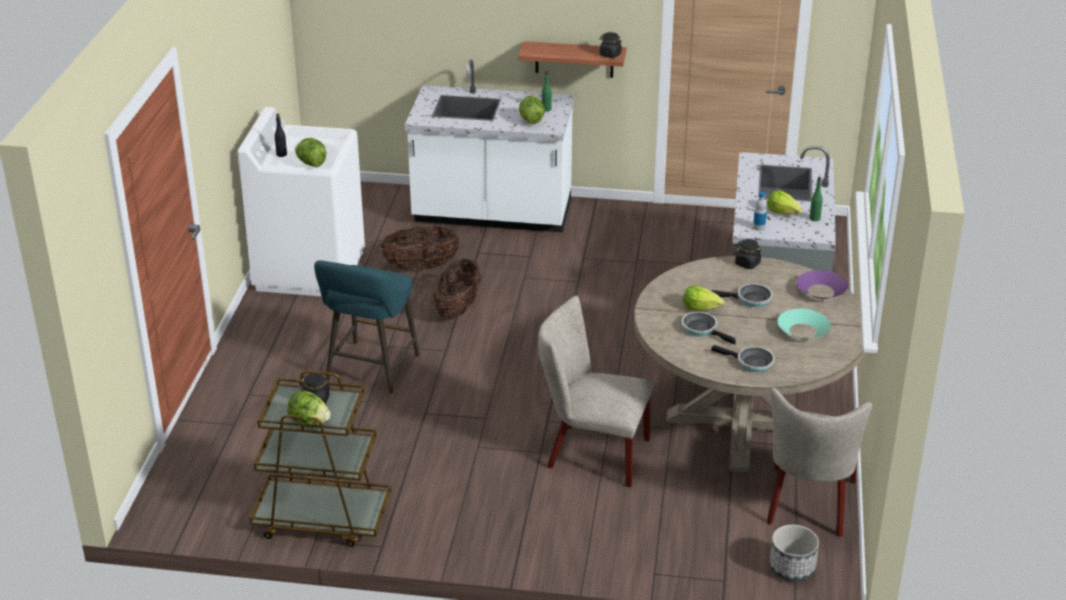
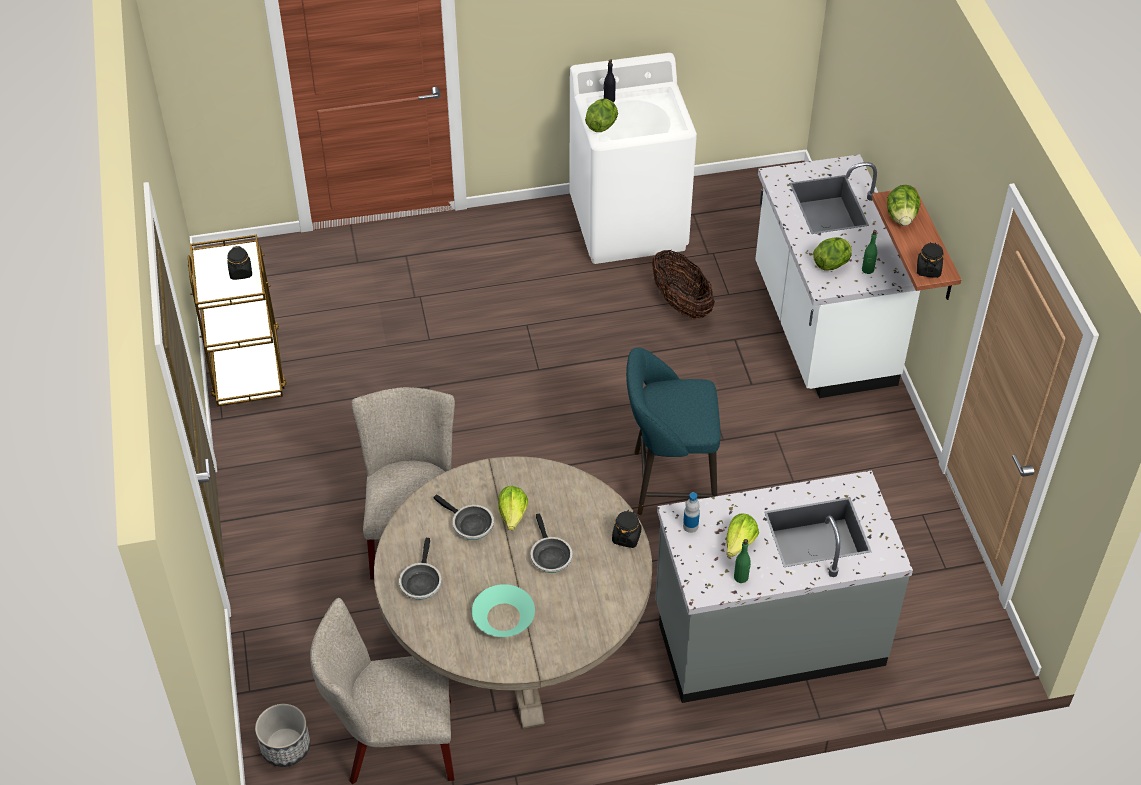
camera: 70 degrees right, 15 degrees up
(309, 422) = (207, 278): lettuce -> lettuce (901, 217)
(370, 371) = (478, 325): turquoise stool -> turquoise stool (668, 483)
(458, 308) = (618, 356): basket -> none
(702, 329) = (470, 524): frying pan -> frying pan turned 105 degrees clockwise
(821, 291) = (596, 619): purple bowl -> none

